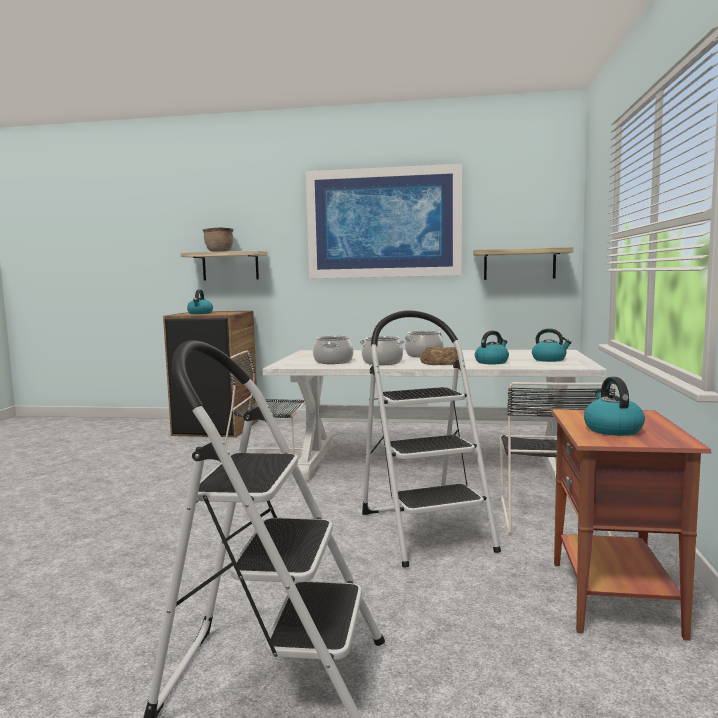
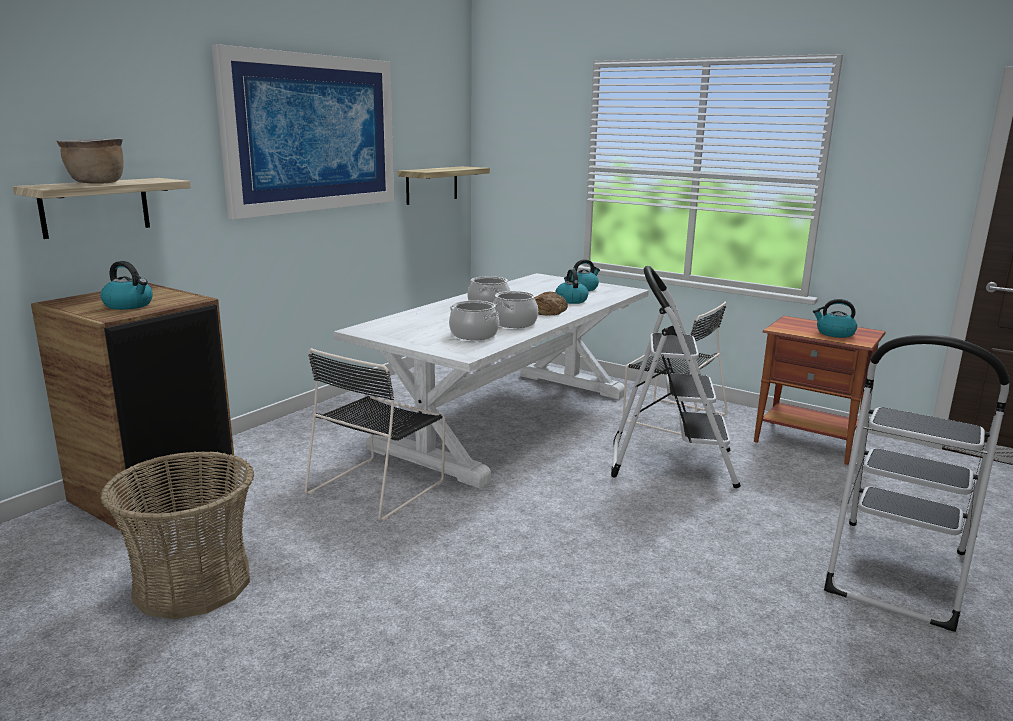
camera: 65 degrees left, 10 degrees up
(131, 454) = (192, 583): none -> basket

